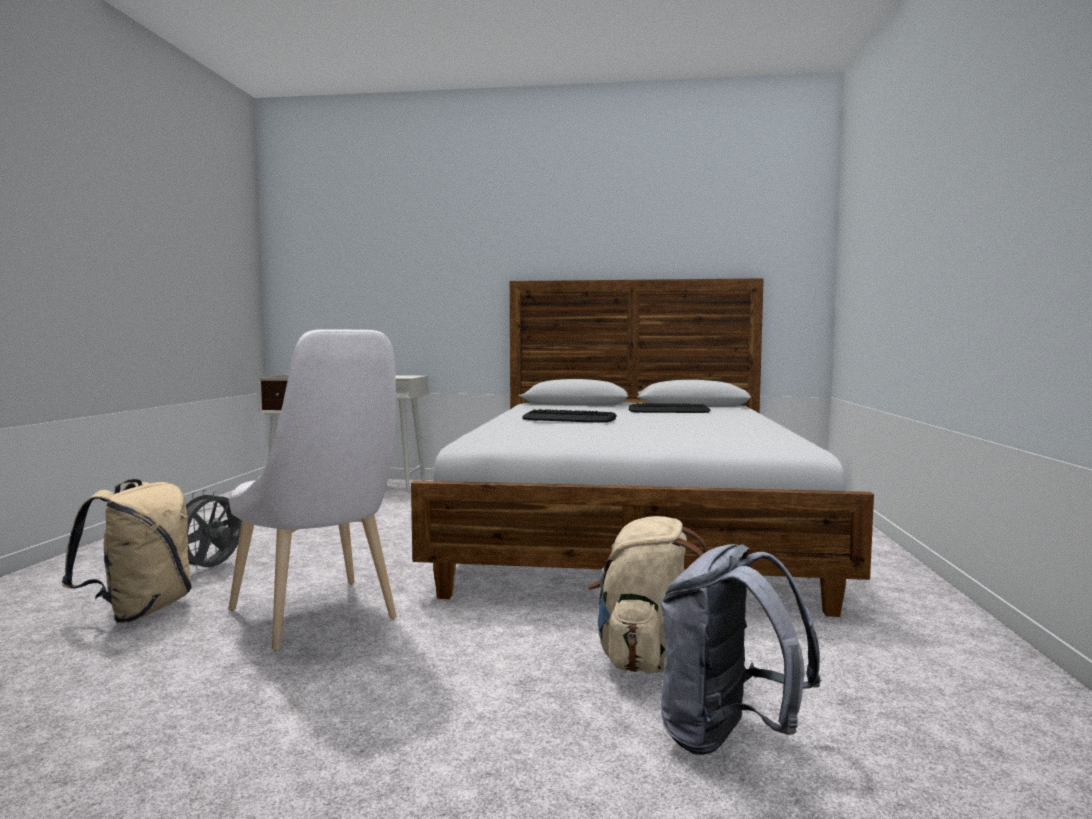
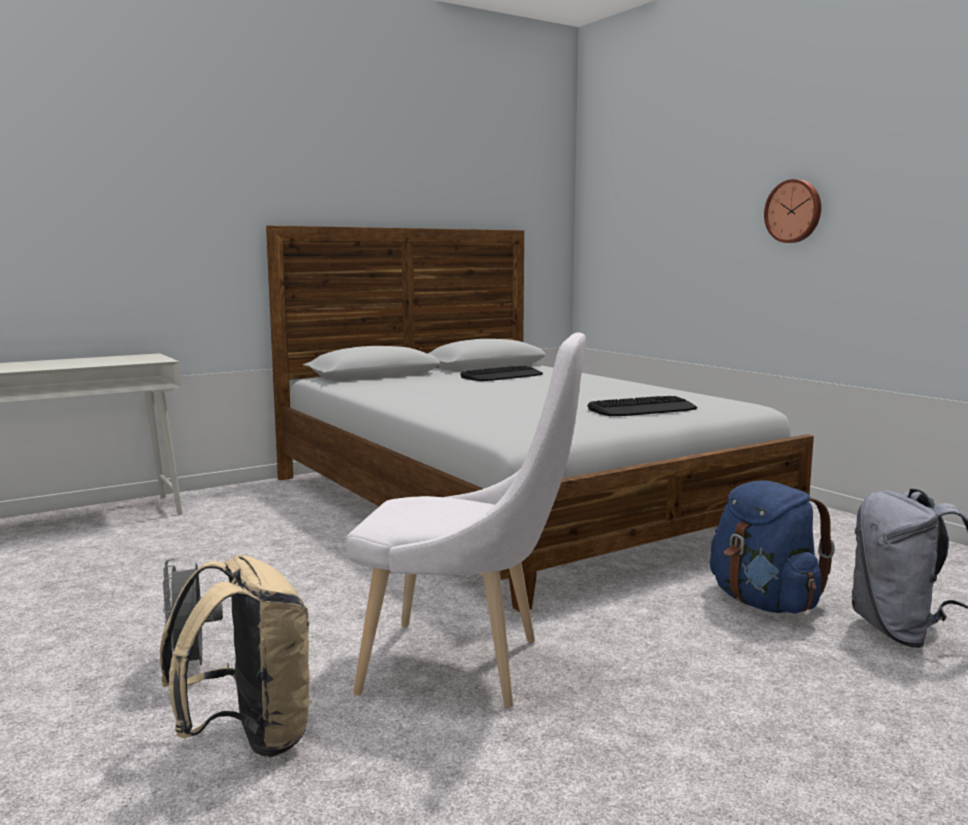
camera: 40 degrees left, 5 degrees up
(569, 419) = (482, 397): keyboard -> keyboard (642, 409)
(647, 658) = (764, 603): beige backpack -> blue backpack
(959, 224) = (794, 211): none -> wall clock

